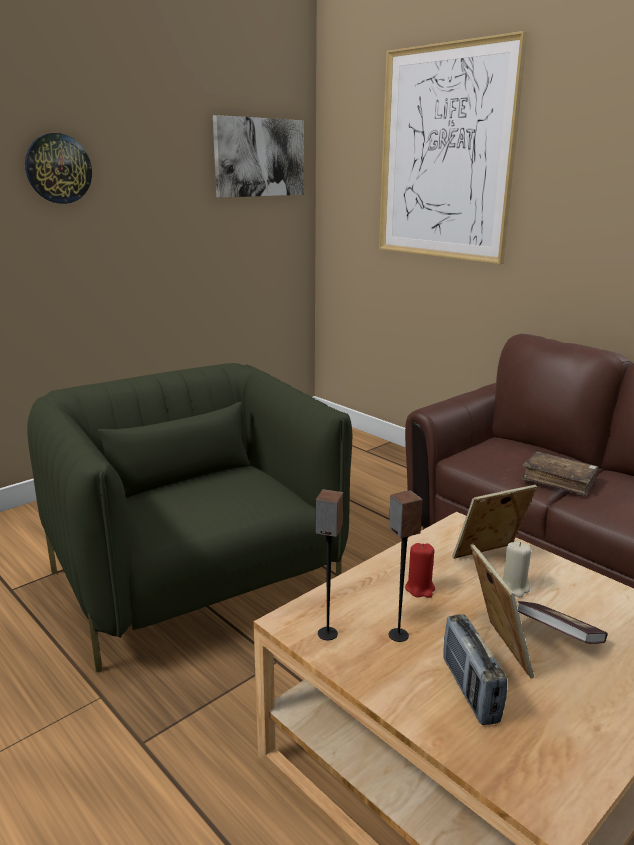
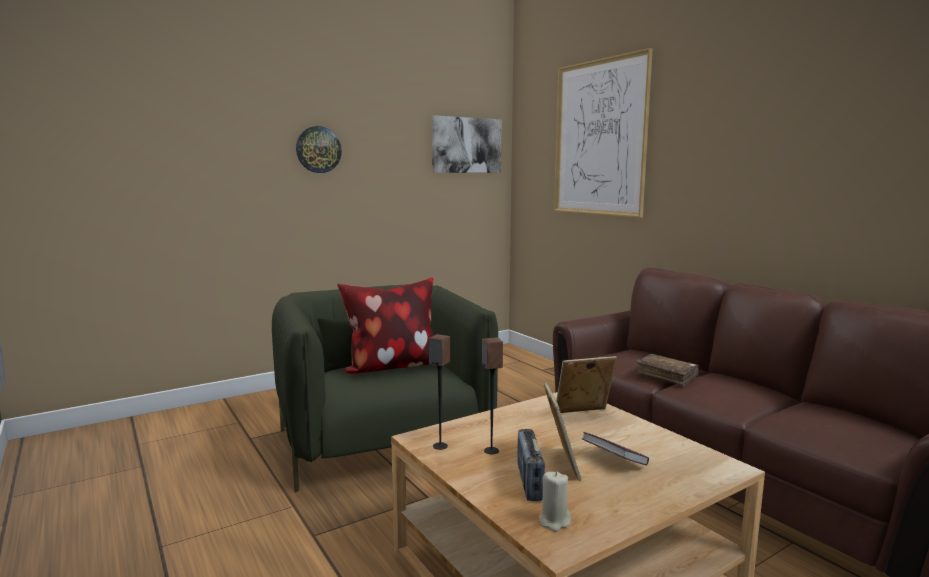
camera: 10 degrees right, 10 degrees down
(208, 489) = (391, 367): none -> pillow
(420, 589) = (520, 428): red candle -> none
(514, 587) = (594, 432): beige candle -> beige candle (554, 521)

